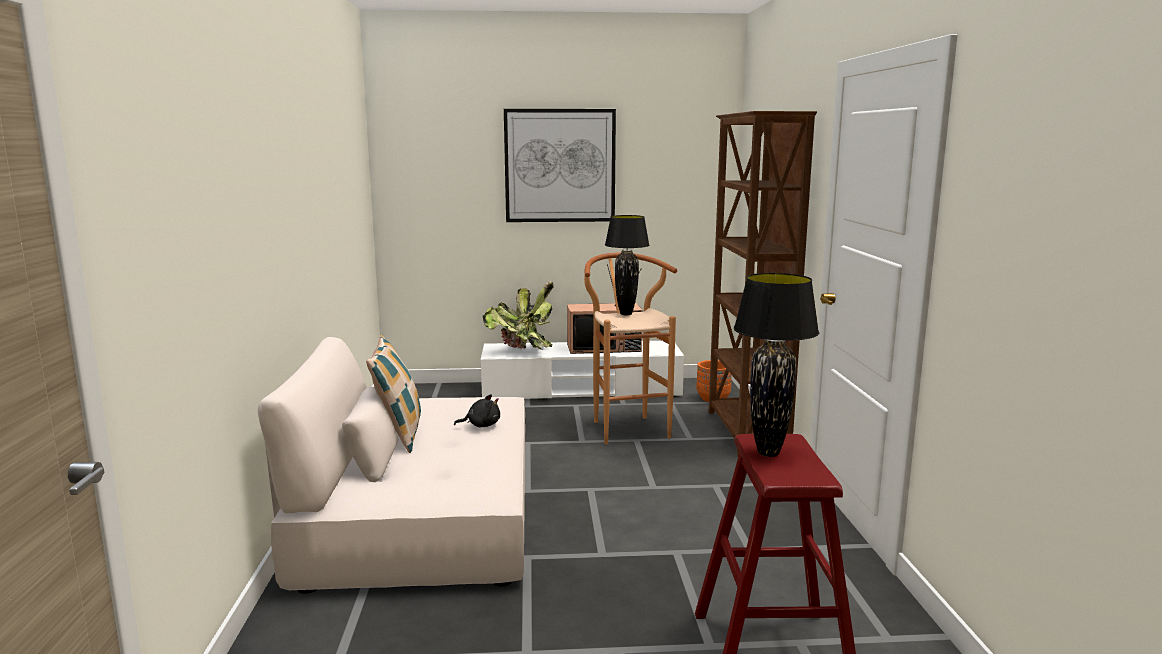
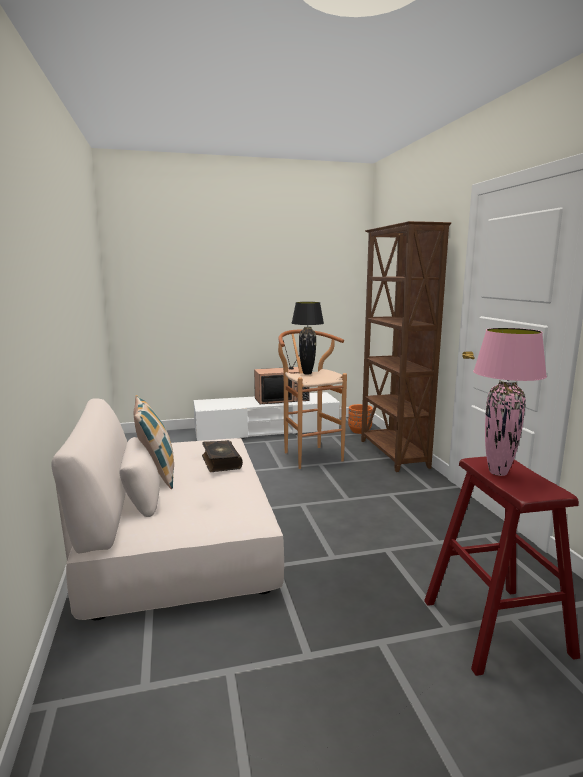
camera: 10 degrees left, 0 degrees up
(481, 425) = (220, 462): black plush toy -> book
(522, 351) = (224, 404): potted plant -> none
(560, 166) = (246, 269): picture -> none
(769, 453) = (498, 472): black table lamp -> pink table lamp

